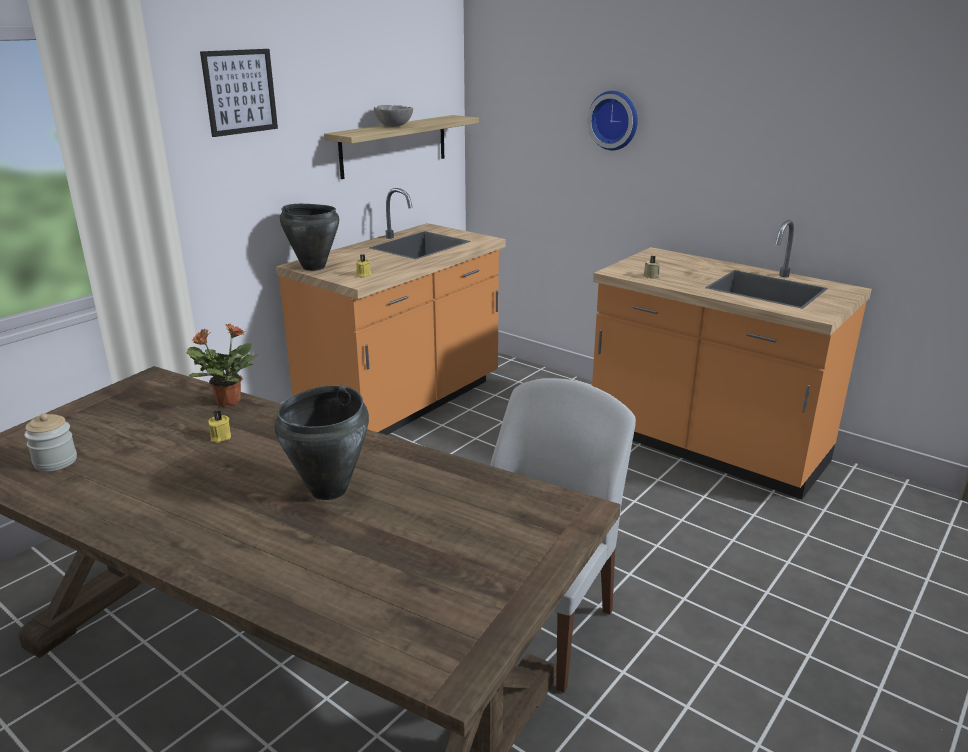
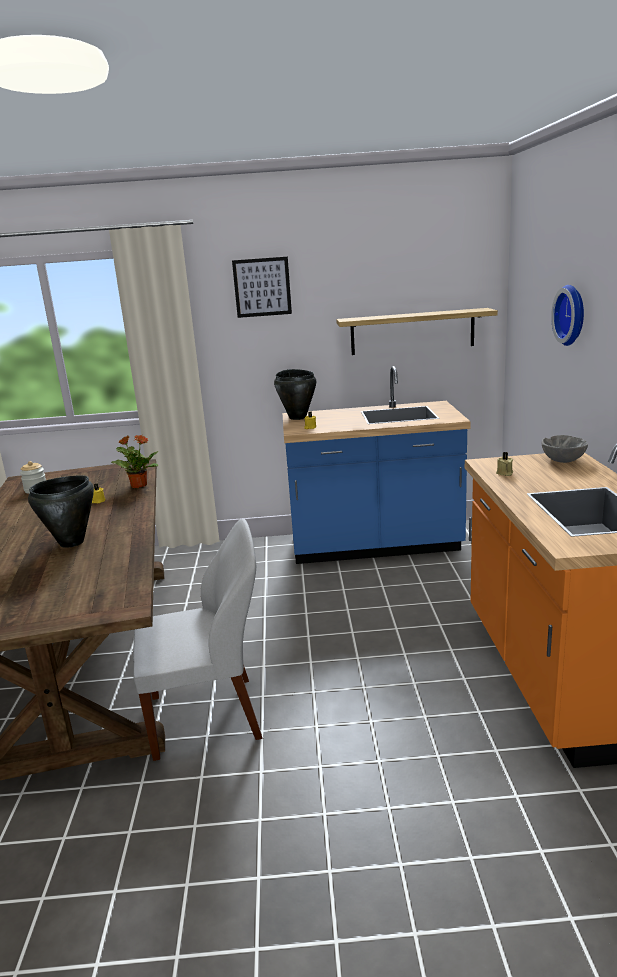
camera: 50 degrees right, 5 degrees down
(393, 126) = (400, 315): grey bowl -> grey bowl (562, 461)
(404, 406) = (375, 546): orange counter -> blue counter

